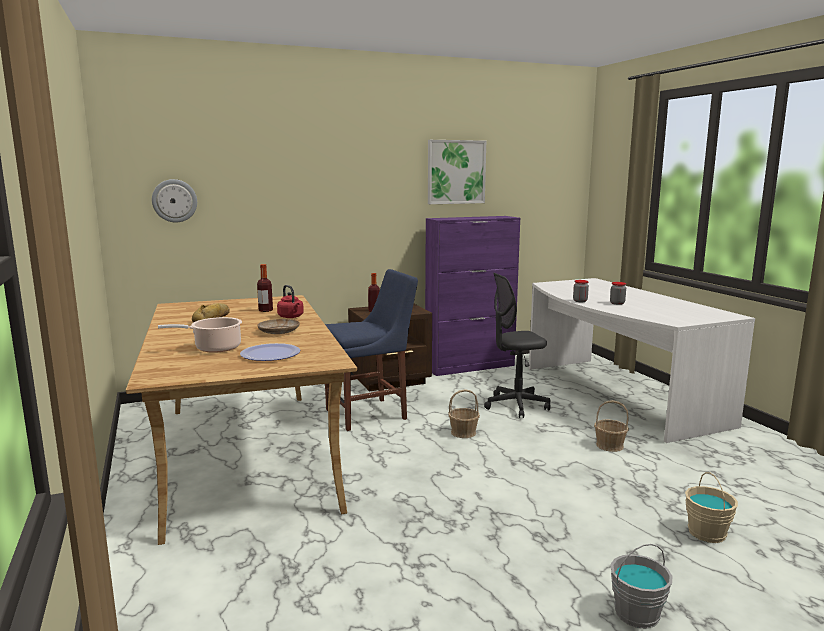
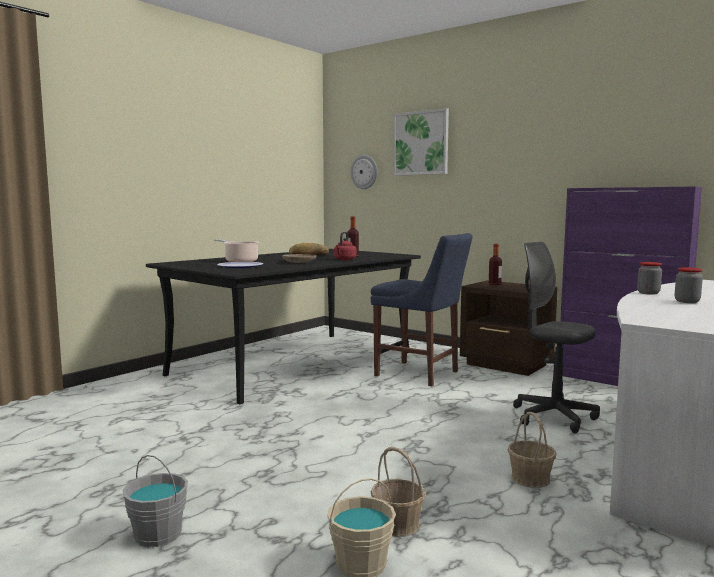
camera: 60 degrees right, 5 degrees down
(247, 454) = (295, 363): beige dining table -> black dining table
(456, 172) = (627, 132): picture -> picture (421, 143)
(463, 433) = (439, 409): basket -> basket (397, 524)

